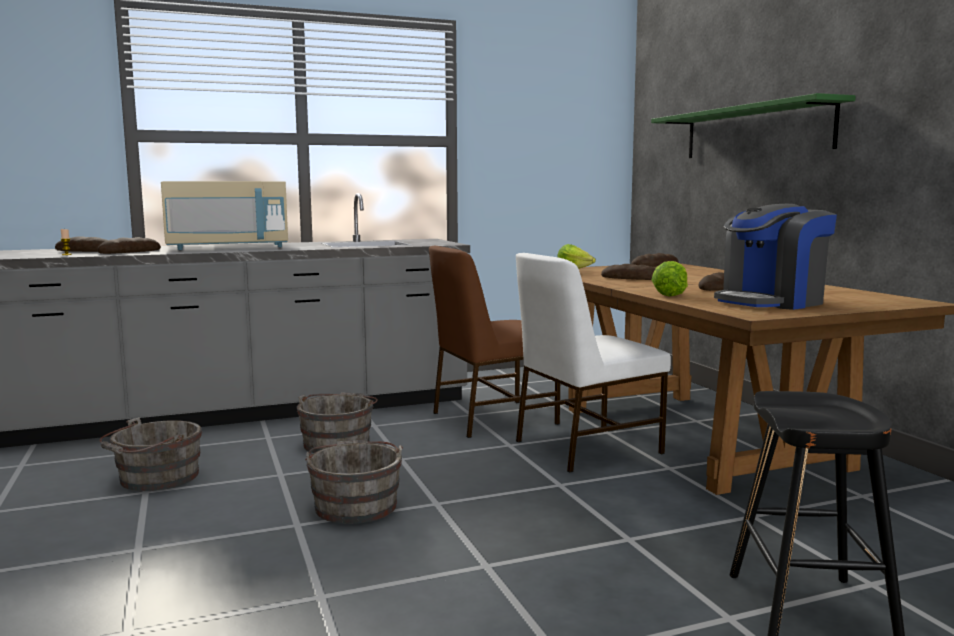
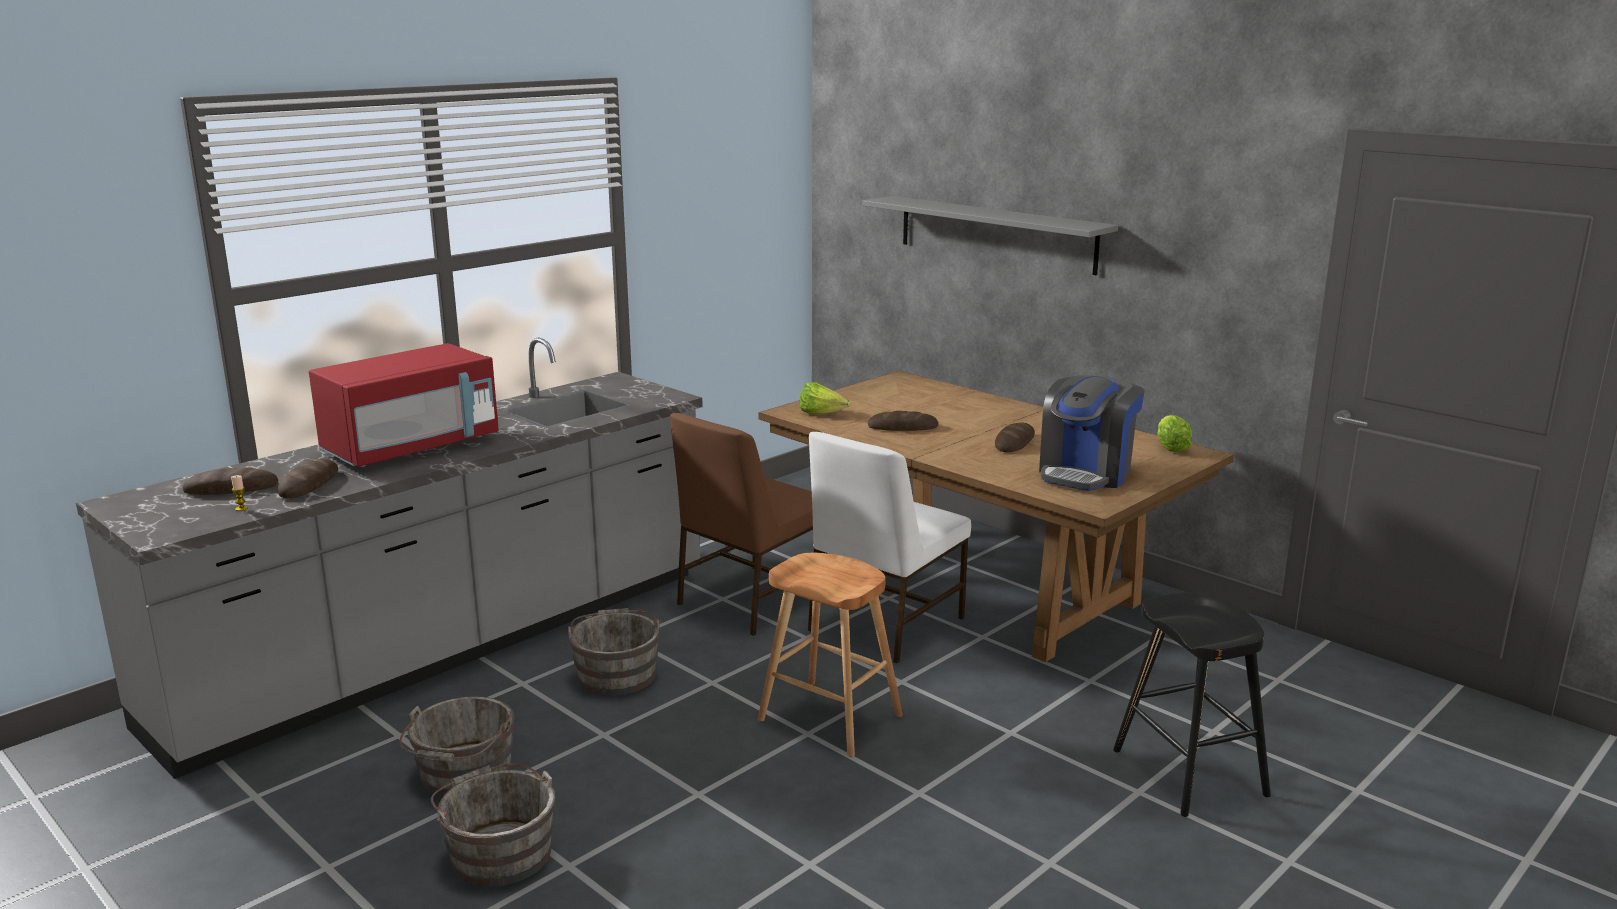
camera: 25 degrees left, 10 degrees up
(228, 247) = (412, 447): beige microwave -> red microwave
(355, 504) = (730, 754): grey bucket -> grey bucket (498, 851)
(467, 497) = (829, 718): none -> brown stool
(655, 265) = (886, 384): bread -> none
(670, 295) = (984, 468): lettuce -> lettuce (1171, 448)
(755, 131) = (995, 234): green shelf -> grey shelf

